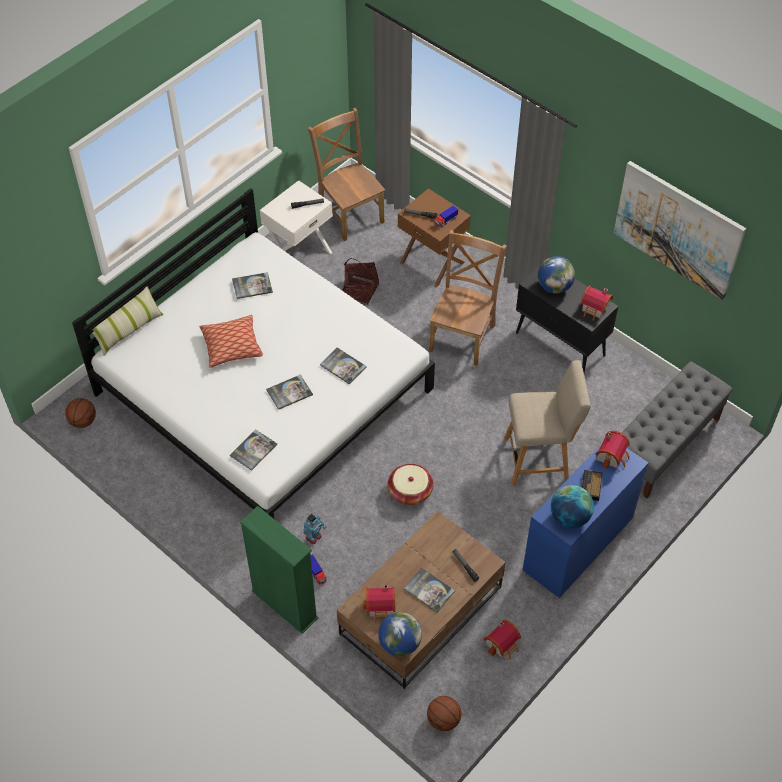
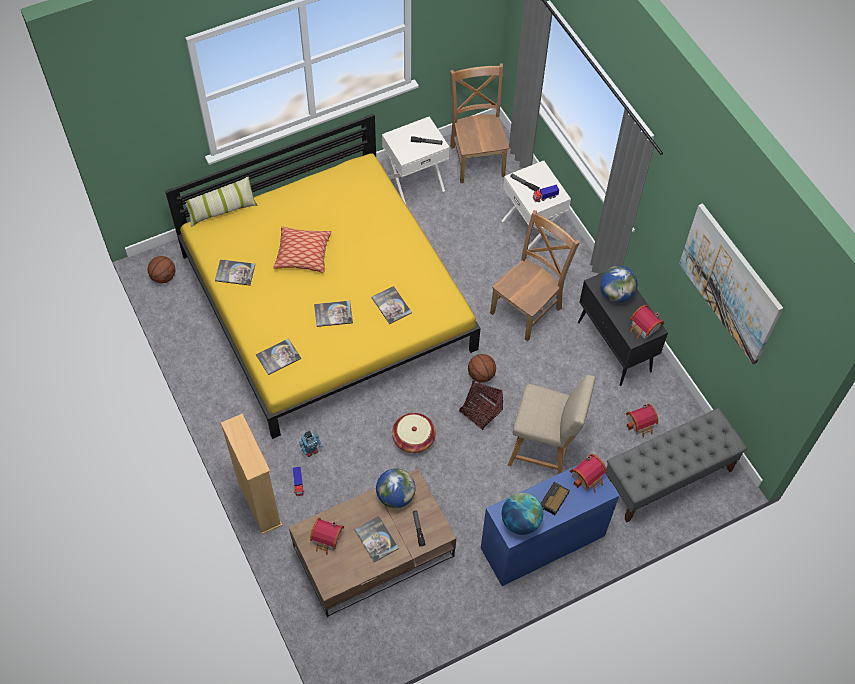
camera: 20 degrees right, 5 degrees up
(252, 286) = (345, 203): book -> book (235, 273)
(264, 391) = (327, 301): white bed -> yellow bed
(284, 605) = (259, 503): green bookcase -> beige bookcase
(359, 291) = (453, 235): basket -> basket (480, 411)
(400, 643) = (329, 578): globe -> globe (395, 496)
(433, 262) = (532, 229): brown nightstand -> white nightstand
(444, 720) = (348, 658): basketball -> basketball (481, 375)
(503, 644) = (431, 610): toy house -> toy house (641, 424)

